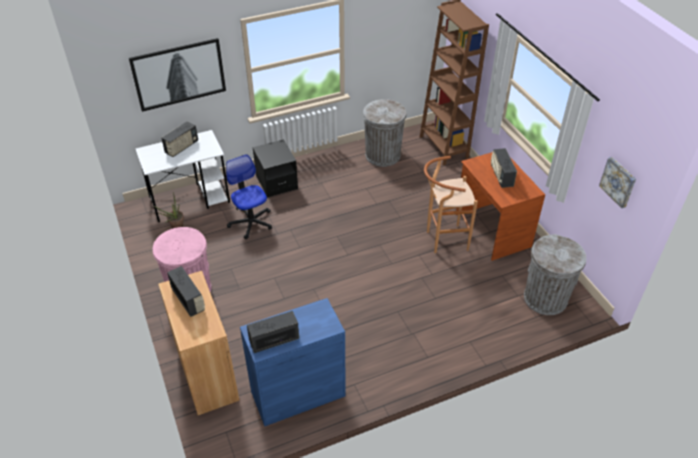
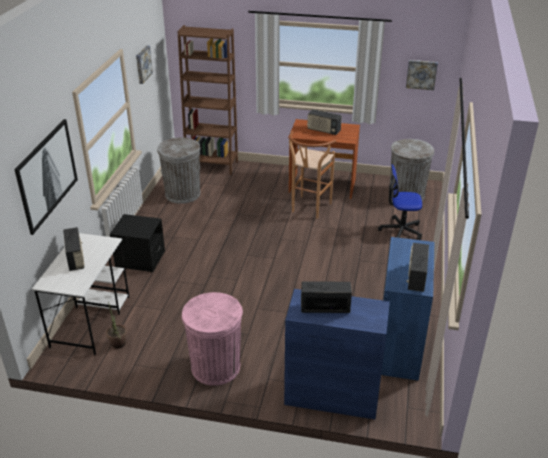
camera: 55 degrees left, 10 degrees down
(207, 374) = (332, 394): brown cabinet -> blue cabinet
(251, 222) = (173, 294): office chair -> office chair (400, 231)
(385, 20) = (142, 64): none -> picture

